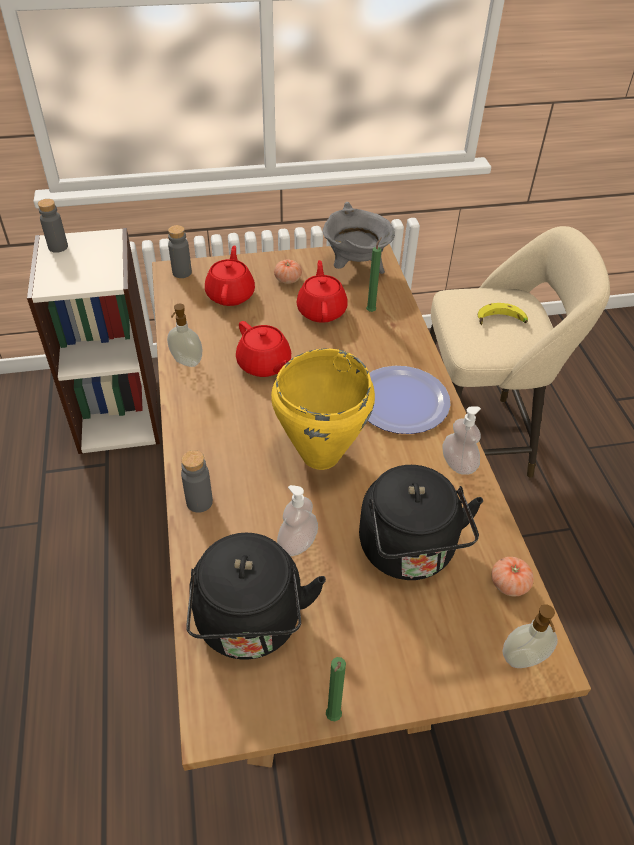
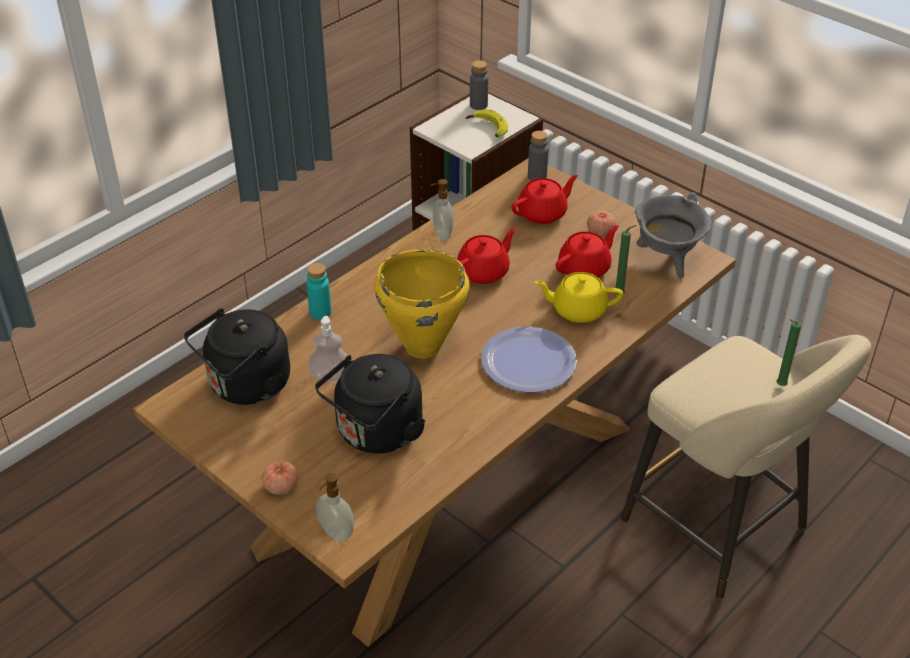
camera: 55 degrees right, 5 degrees down
(199, 502) = (320, 312): grey bottle -> turquoise bottle
(264, 365) = (484, 272): red teapot -> red teapot turned 150 degrees counterclockwise
(332, 718) = (211, 456): green candle -> green candle (779, 385)
(366, 341) = (578, 310): none -> yellow teapot
(458, 464) = (492, 423): soap dispenser -> none
(501, 322) = (738, 391): banana -> banana (487, 129)
(509, 584) = (397, 500): tomato -> tomato (281, 486)

